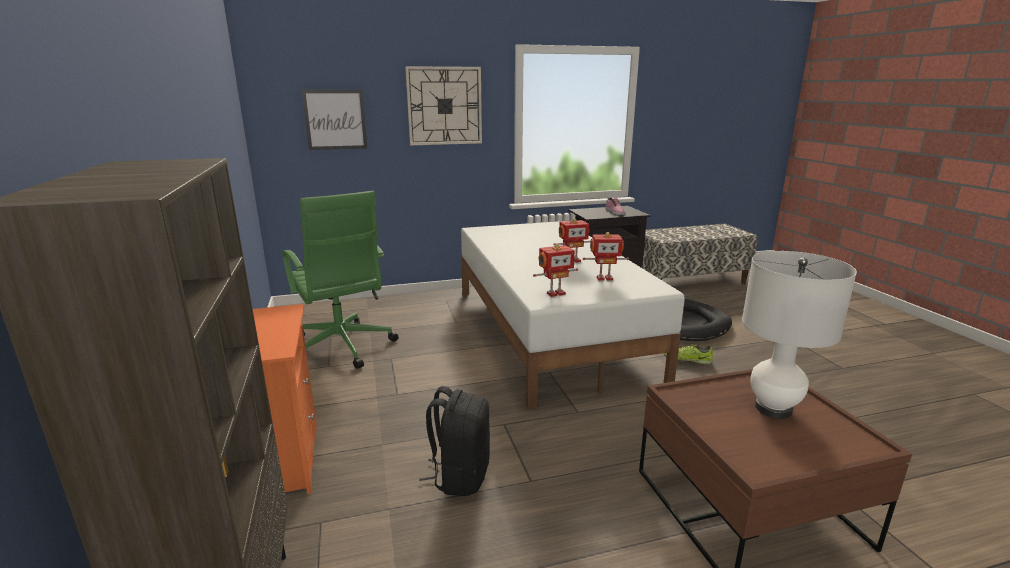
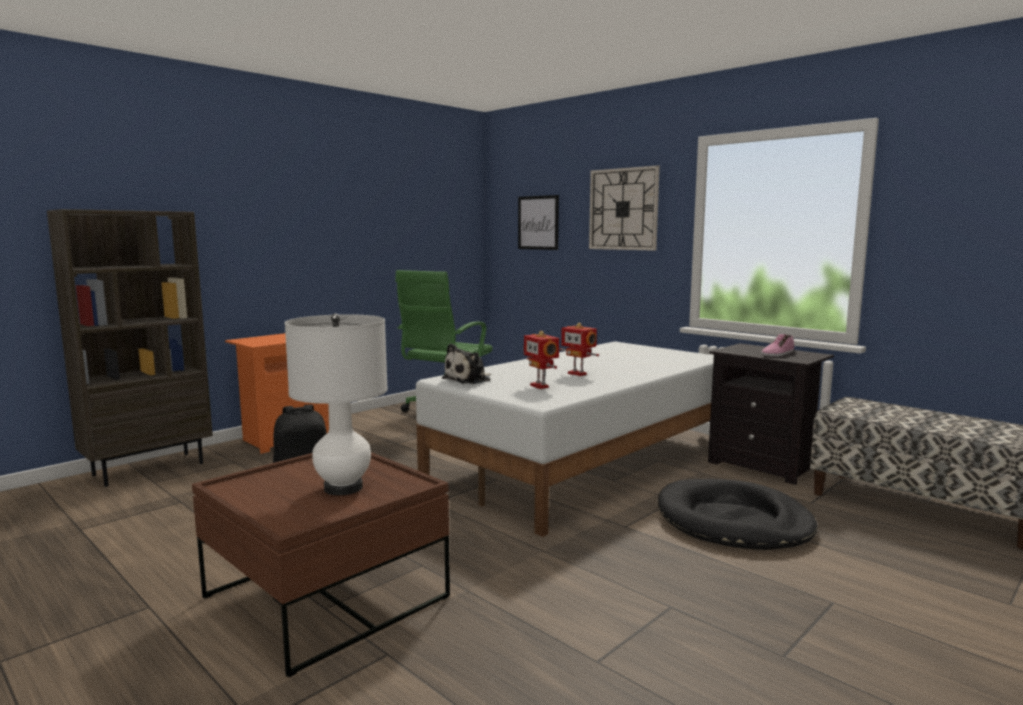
camera: 60 degrees right, 10 degrees down
(555, 293) = (469, 380): toy robot -> plush toy
(687, 360) = (622, 536): shoe -> none

